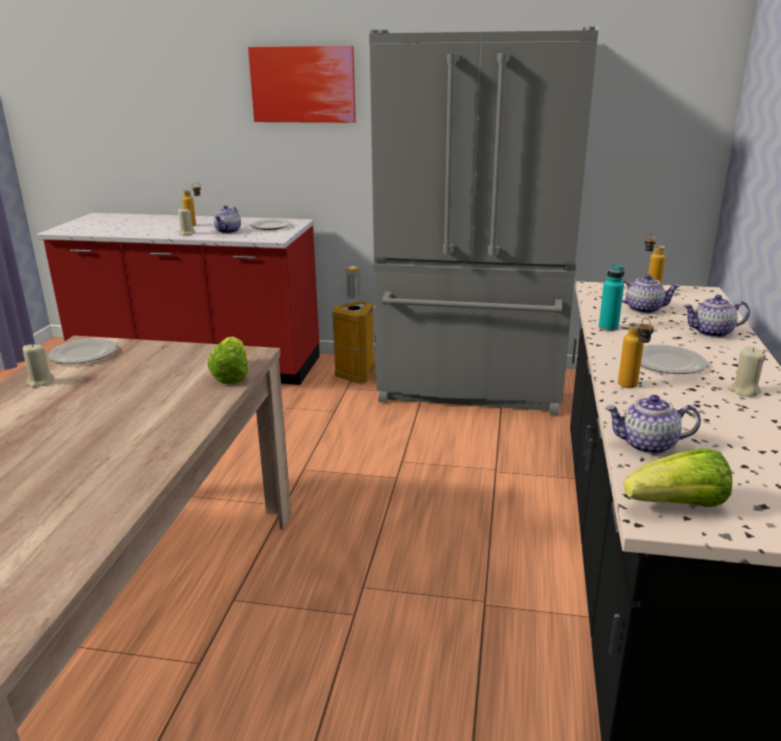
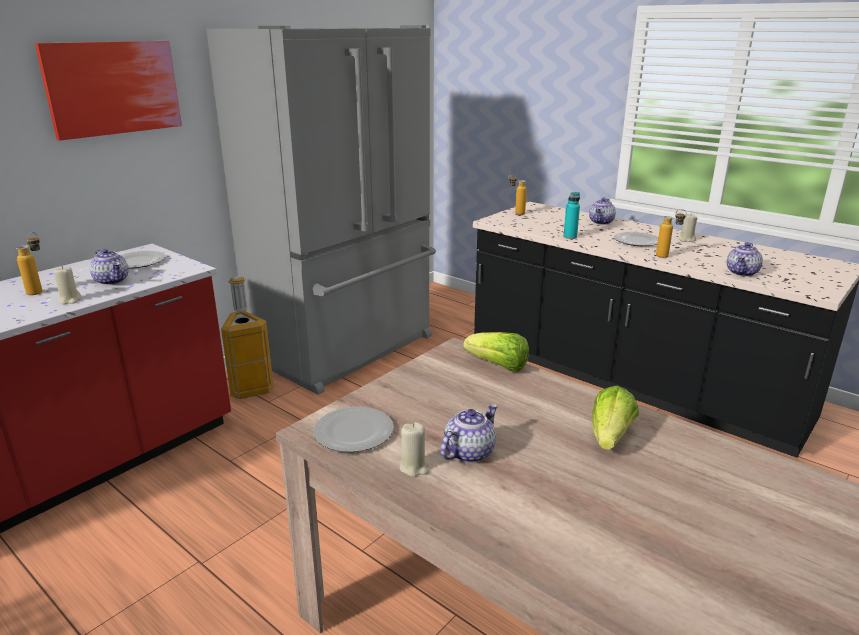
camera: 60 degrees left, 0 degrees up
(643, 309) = (548, 223): teapot -> teapot (469, 452)
(678, 505) = (809, 285): lettuce -> lettuce (610, 436)

